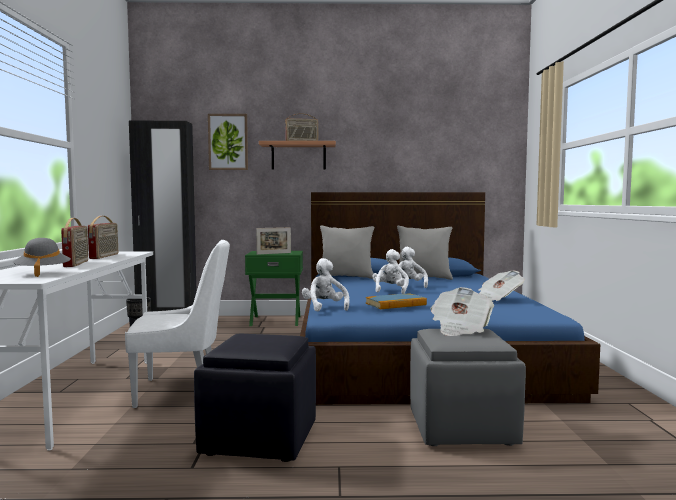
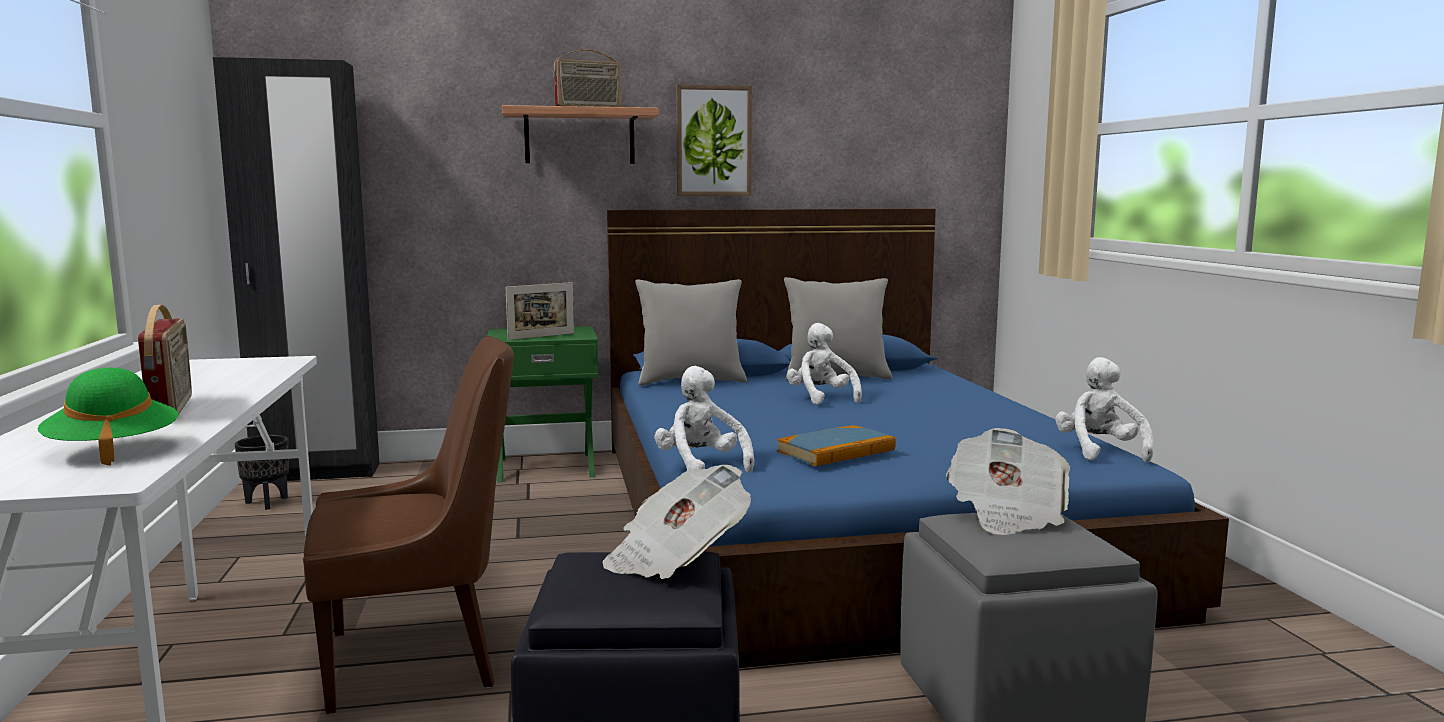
camera: 10 degrees left, 5 degrees up
(43, 273) = (113, 450): grey hat -> green hat
(105, 256) = (219, 378): radio -> none
(182, 391) = (420, 658): white chair -> brown chair
(228, 142) = (432, 106): picture -> picture (713, 141)
(390, 291) = (798, 413): white plush toy -> white plush toy (1099, 451)
(497, 299) = (1006, 426): newspaper -> newspaper (676, 558)

